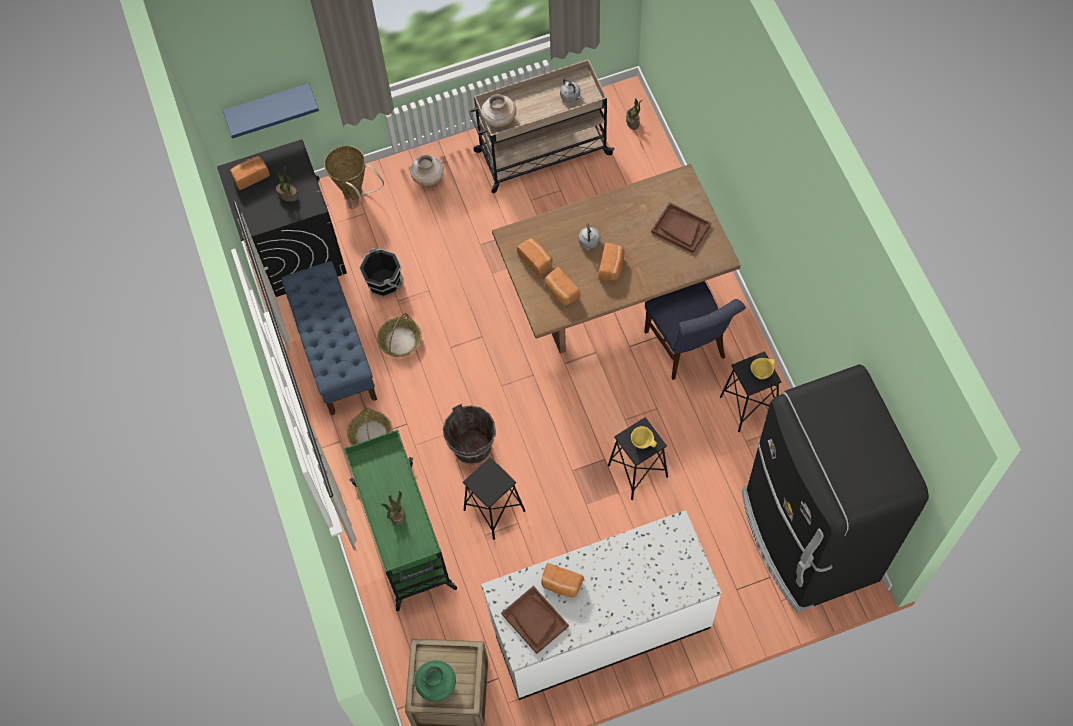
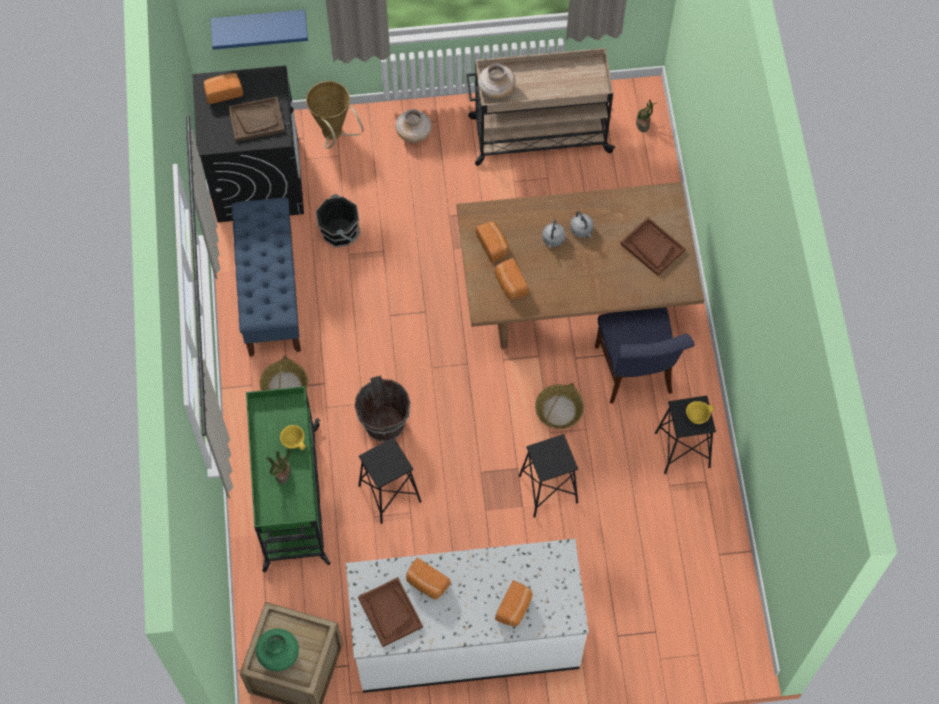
camera: 10 degrees right, 0 degrees up
(288, 195) = (257, 120): potted plant -> brown tray
(400, 340) = (340, 296): basket -> basket (559, 410)
(571, 96) = (577, 83): grey kettle -> grey kettle (582, 230)
(612, 266) = (570, 270): bread -> bread (514, 608)
(642, 442) = (554, 459): yellow bowl -> yellow bowl (294, 442)
(807, 538) = (706, 601): black fridge -> none

